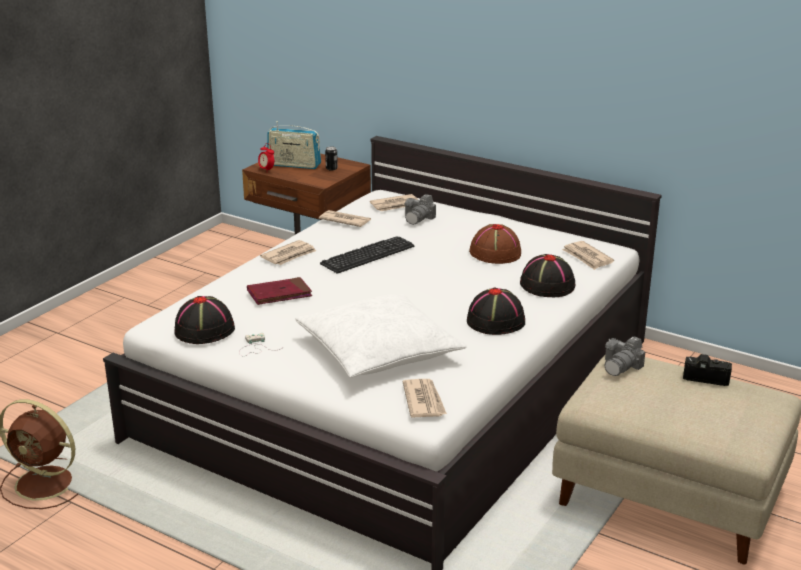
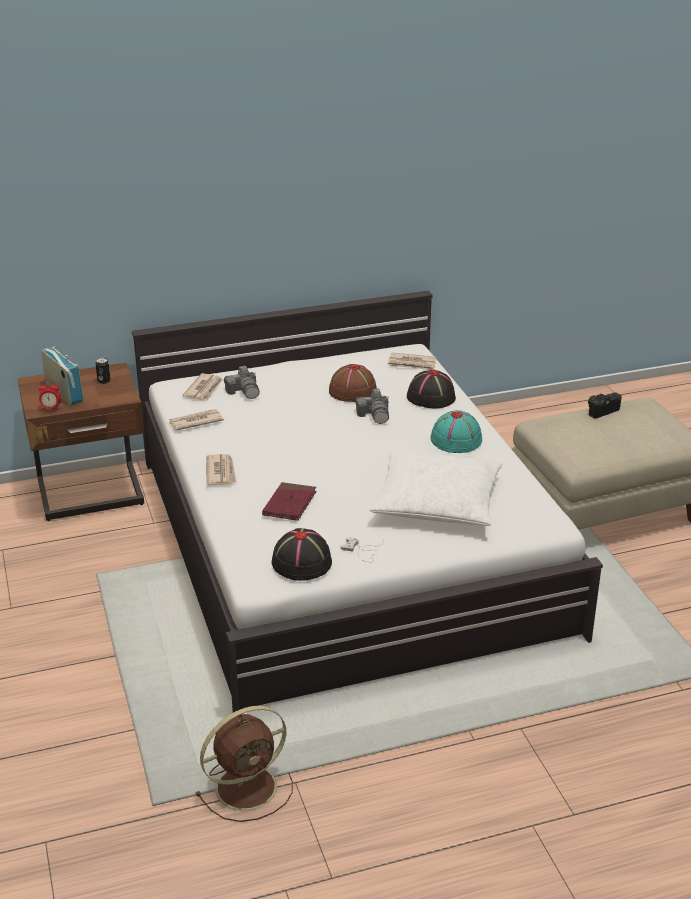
camera: 50 degrees left, 5 degrees up
(294, 165) = (64, 393): radio -> radio turned 90 degrees counterclockwise
(367, 255) = (277, 440): keyboard -> none
(424, 401) = (531, 516): newspaper -> none
(496, 321) = (456, 439): black hat -> turquoise hat
(622, 366) = (554, 429): camera -> camera (375, 415)

